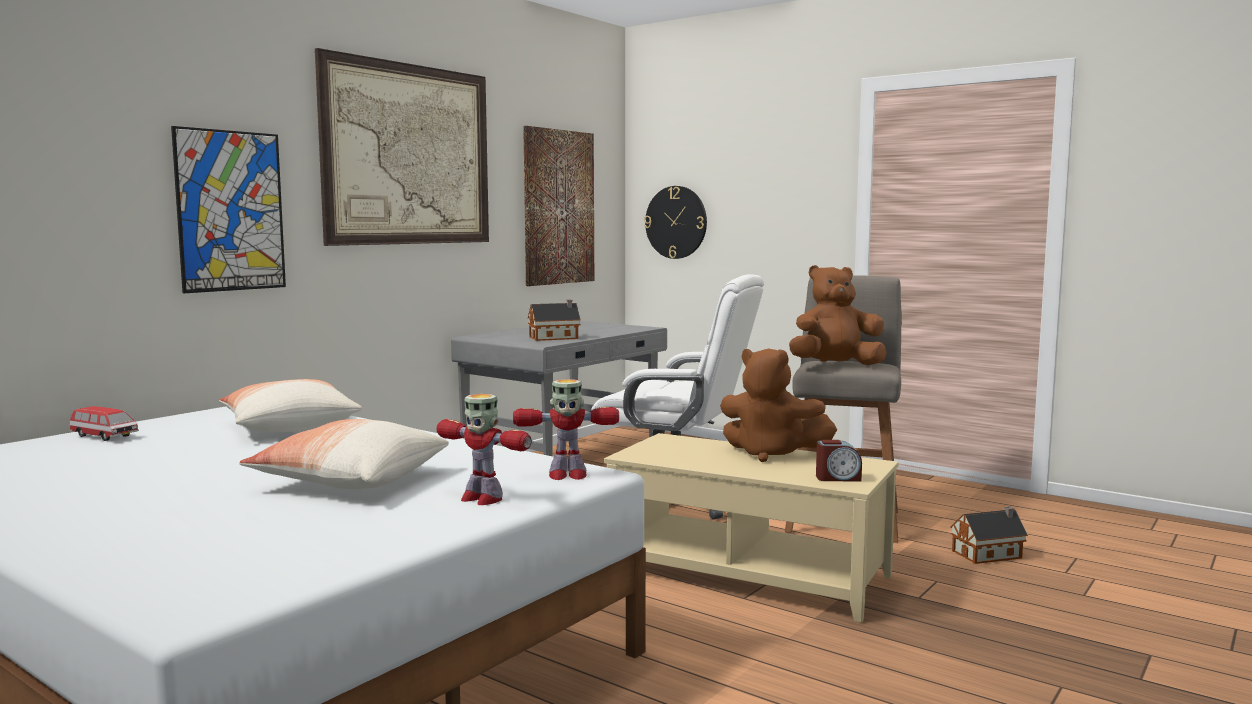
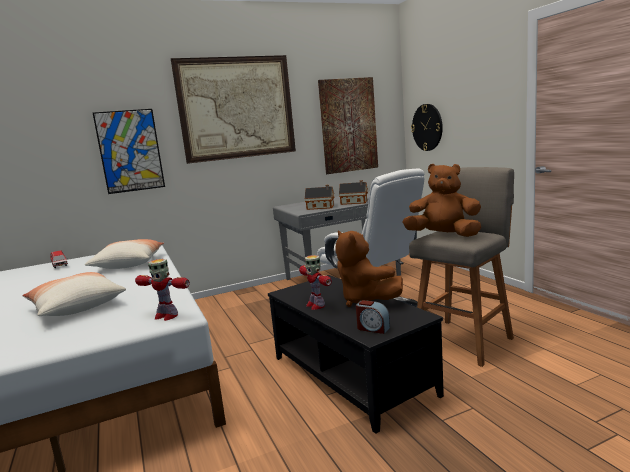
camera: 30 degrees right, 5 degrees up
(481, 498) = (96, 329): toy robot -> toy robot (316, 305)
(749, 573) = (352, 375): beige coffee table -> black coffee table
(989, 554) = (545, 390): toy house -> toy house (355, 202)

